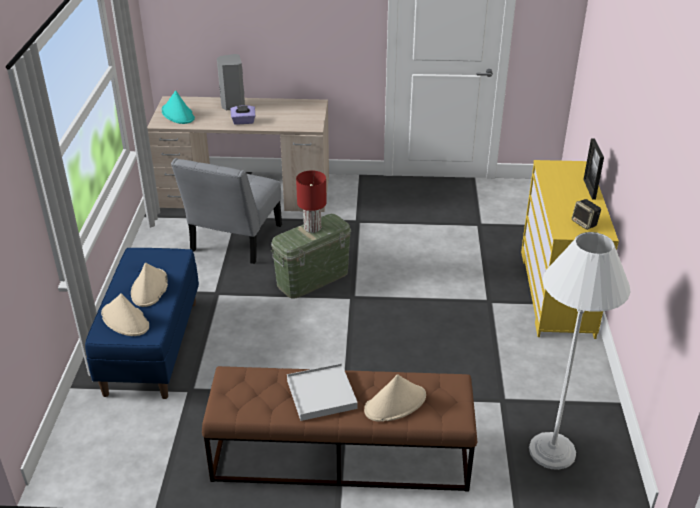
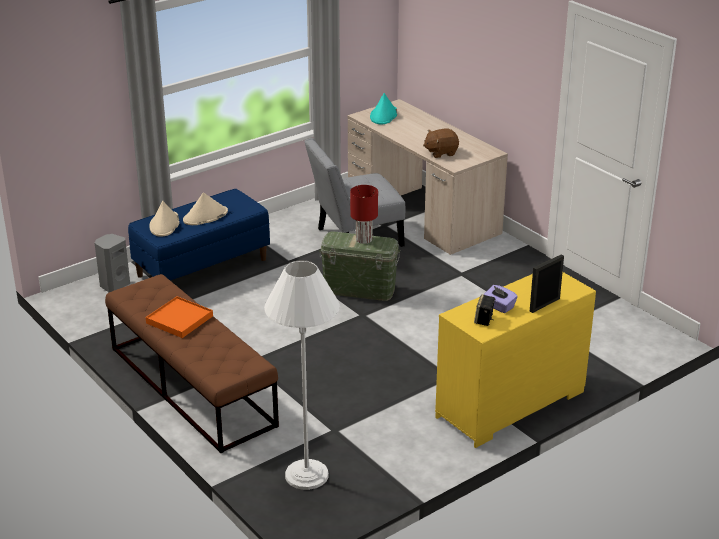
camera: 50 degrees right, 5 degrees down
(232, 105) = (431, 126): grey speaker -> grey speaker (114, 285)
(243, 121) = (415, 140): purple tissue box -> purple tissue box (499, 306)
(282, 121) = (441, 152): none -> brown plush toy
(321, 394) = (179, 319): white tray -> orange tray
(395, 403) = (205, 350): beige hat -> none

